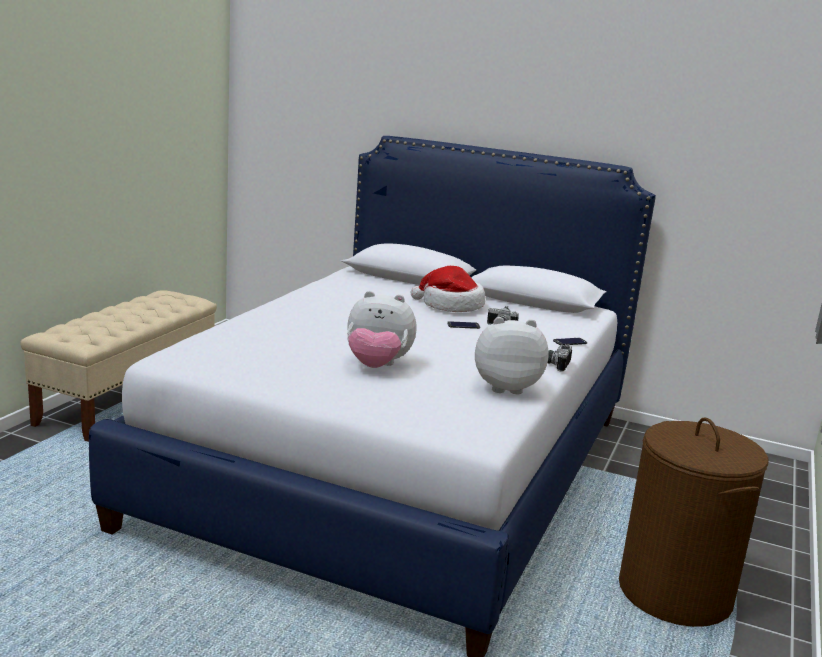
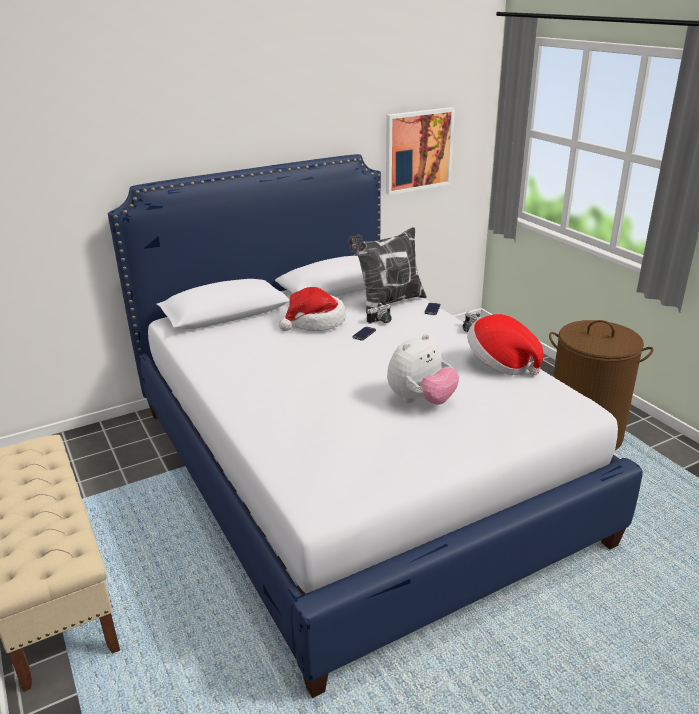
camera: 50 degrees left, 10 degrees up
(505, 387) = (500, 364): plush toy -> hat
(546, 323) = (388, 302): none -> pillow
(732, 189) = (418, 150): none -> picture

